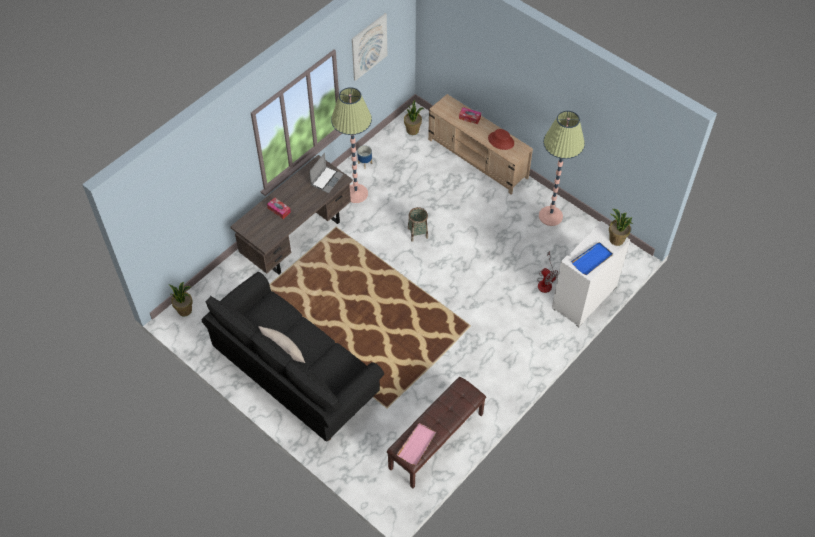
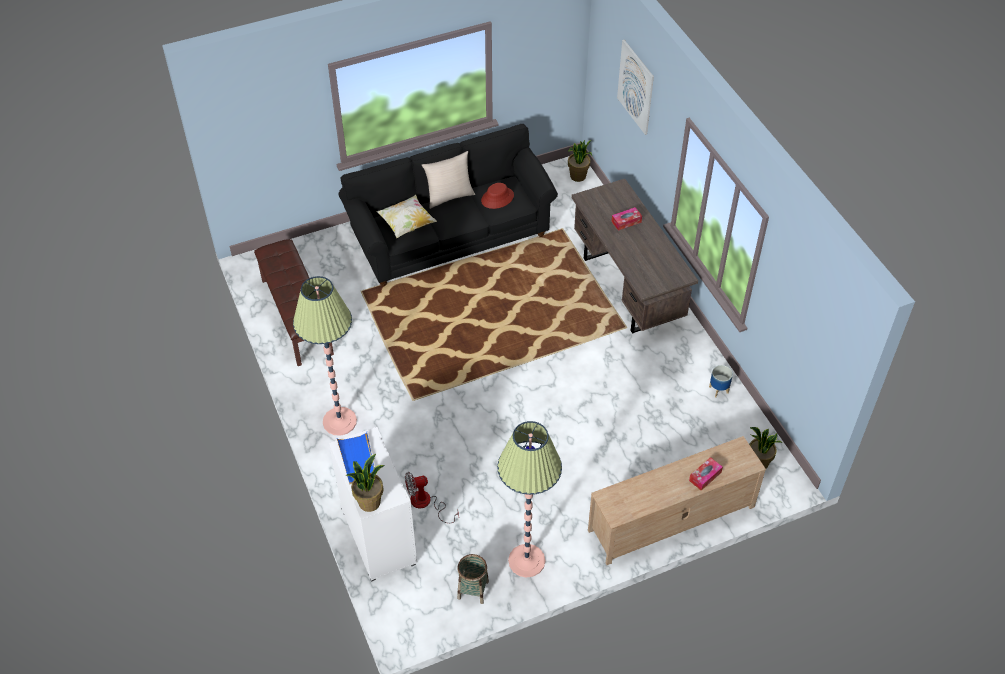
camera: 115 degrees right, 5 degrees down
(326, 179) = (652, 275): laptop -> none
(332, 368) = (407, 224): none -> pillow
(356, 193) = (670, 363): floor lamp -> floor lamp (339, 421)
(369, 47) = (796, 295): picture -> picture (635, 87)
(417, 444) = (277, 259): pink tray -> none
(418, 233) = (575, 402): basket -> basket (473, 590)
(501, 141) = (643, 495): red hat -> red hat (497, 198)

